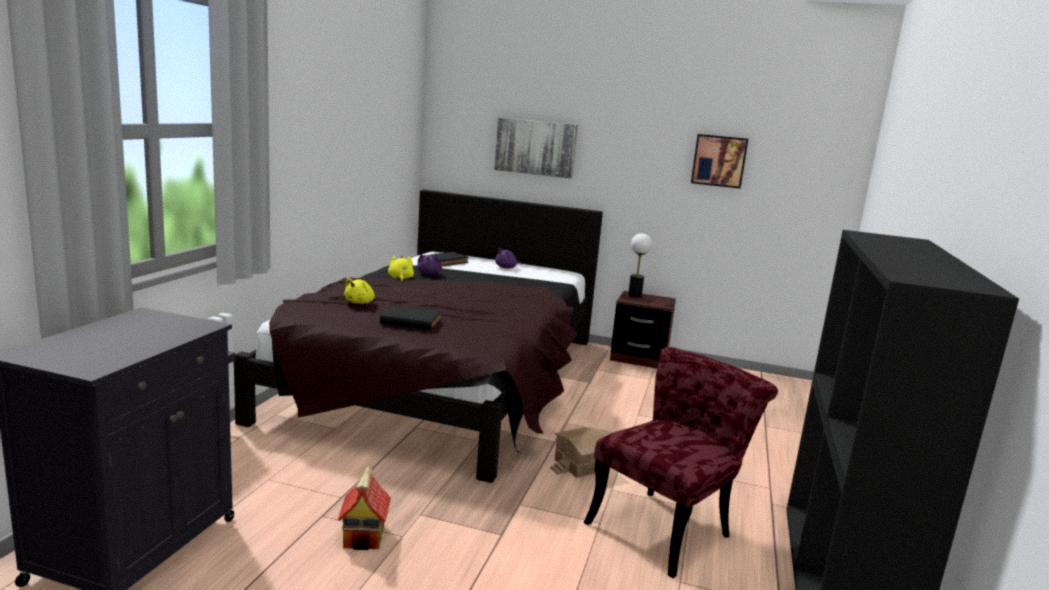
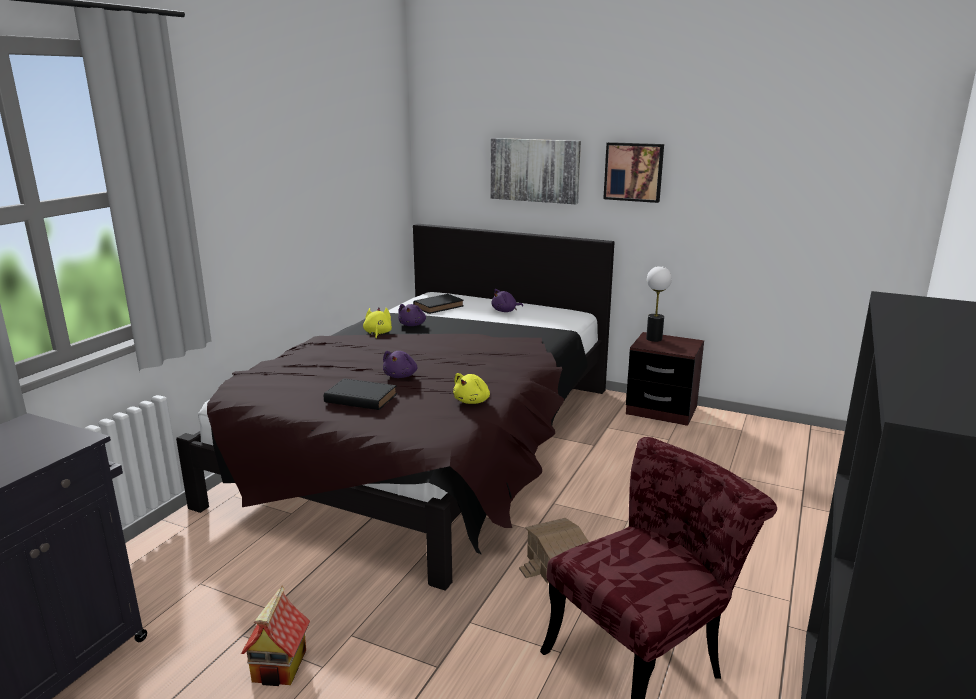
camera: 10 degrees right, 5 degrees up
(360, 302) = (315, 372): yellow plush toy -> yellow plush toy (473, 401)
(438, 308) = (401, 376): none -> purple plush toy
(719, 161) = (752, 175): picture -> picture (633, 172)

